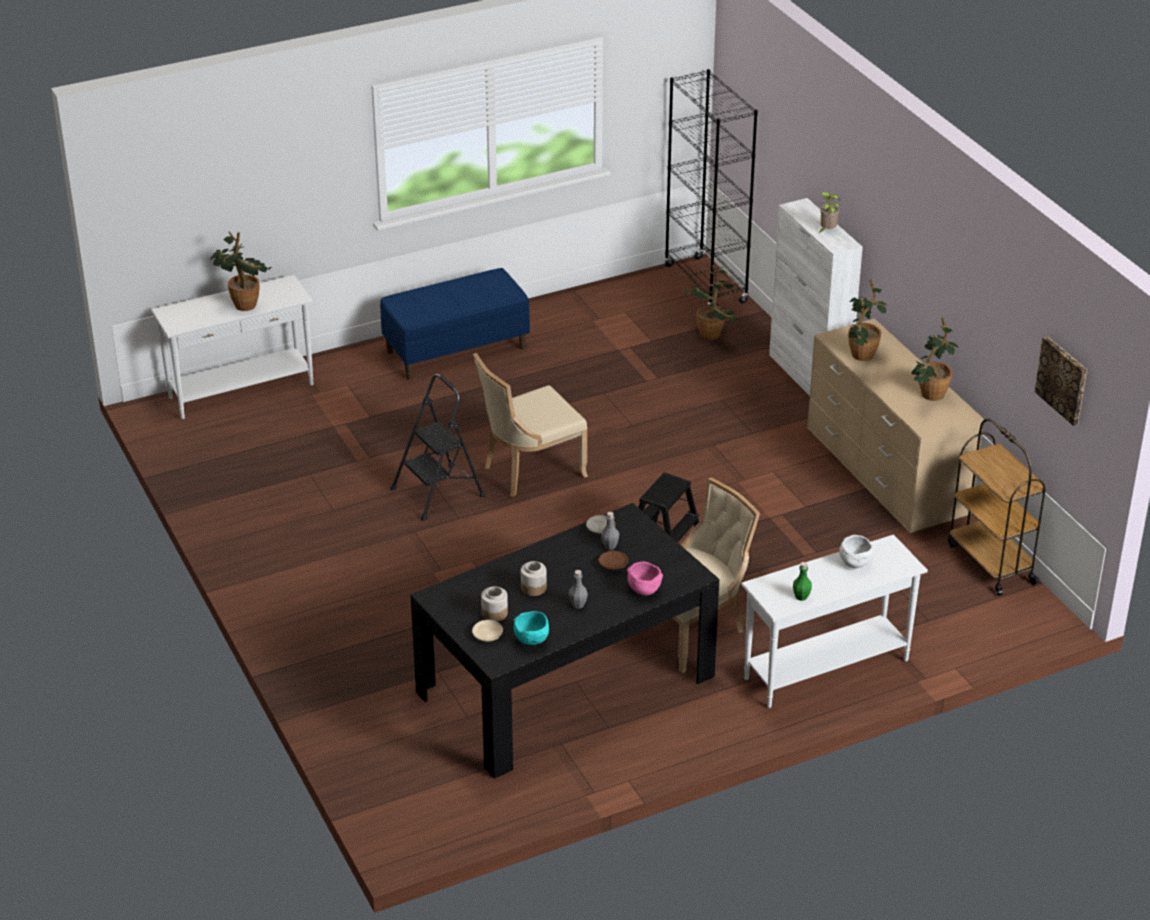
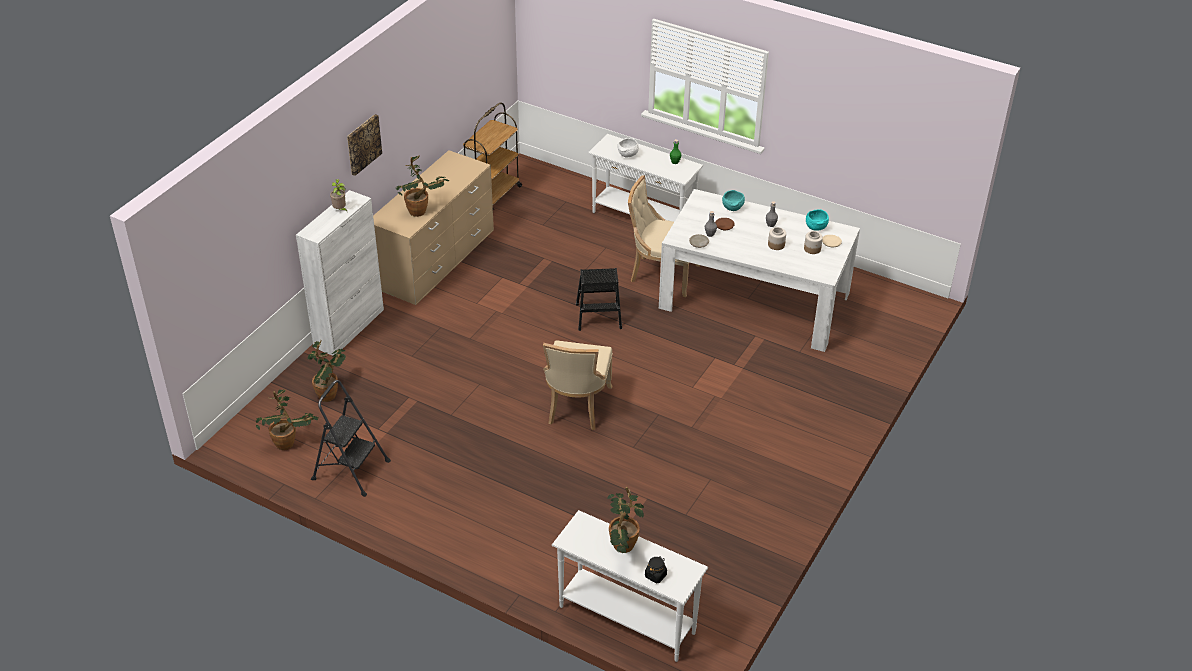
camera: 125 degrees left, 5 degrees up
(194, 307) = (655, 575): none -> black jar
(440, 491) = (639, 438): black step ladder -> black step ladder (349, 468)
(456, 349) = (458, 522): blue bench -> none
(529, 471) = (576, 407): beige chair -> beige chair turned 75 degrees clockwise
(566, 684) = (754, 300): black dining table -> white dining table
(643, 590) = (732, 208): pink bowl -> turquoise bowl
(706, 284) = (252, 427): black bookcase -> none
(928, 397) = (443, 174): potted plant -> potted plant (289, 444)
(1062, 380) = (483, 52): picture -> picture (363, 144)

